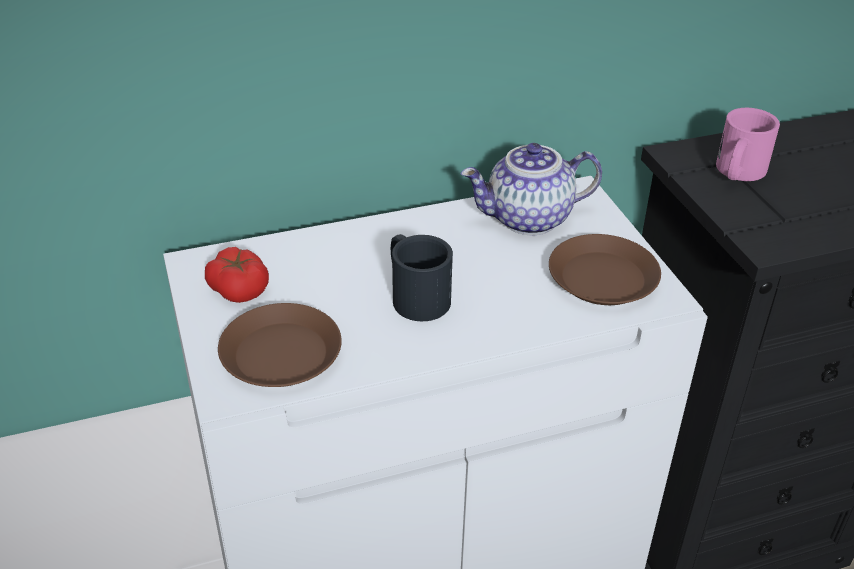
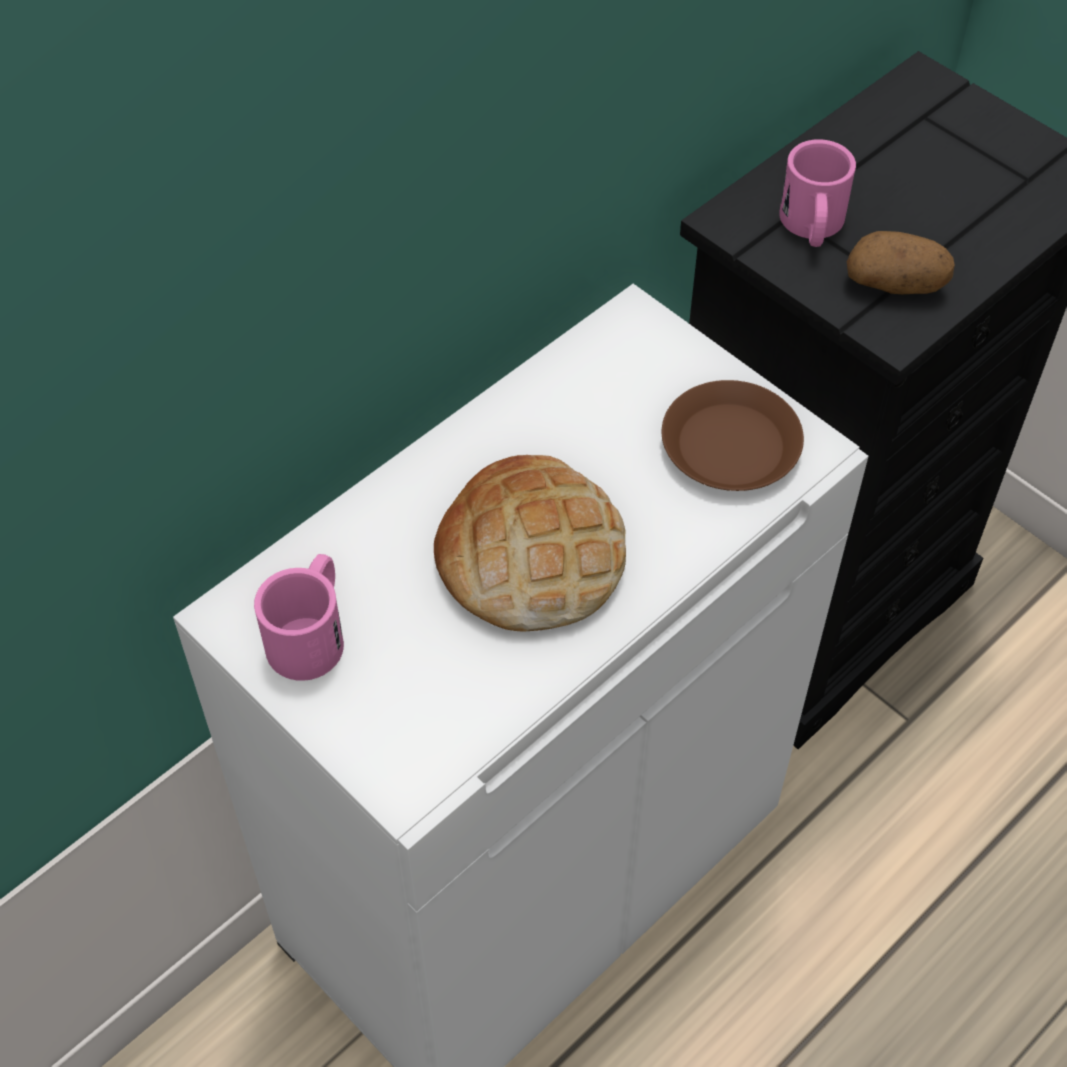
camera: 25 degrees left, 15 degrees up
(239, 288) = (311, 632): tomato -> pink mug
(281, 355) = (429, 707): brown plate -> none
(415, 294) = (530, 555): black mug -> bread
(528, 220) = (598, 386): teapot -> none
(784, 219) = (895, 284): none -> potato

